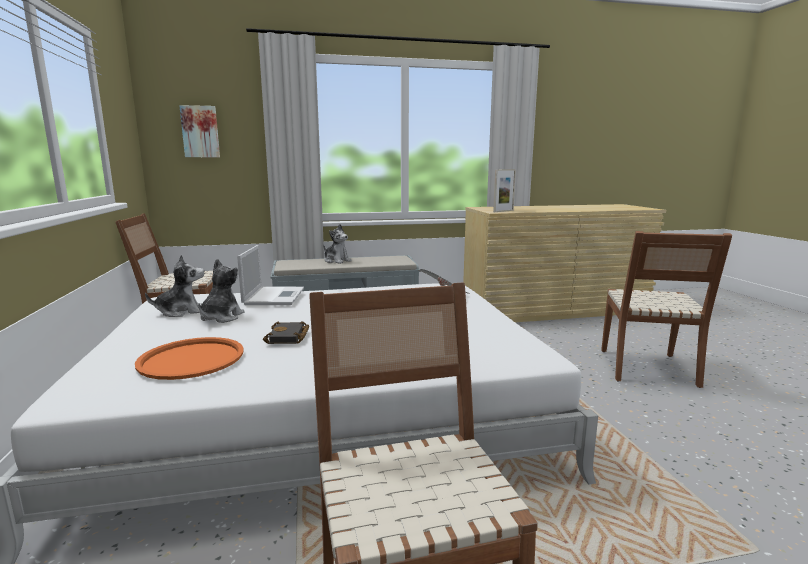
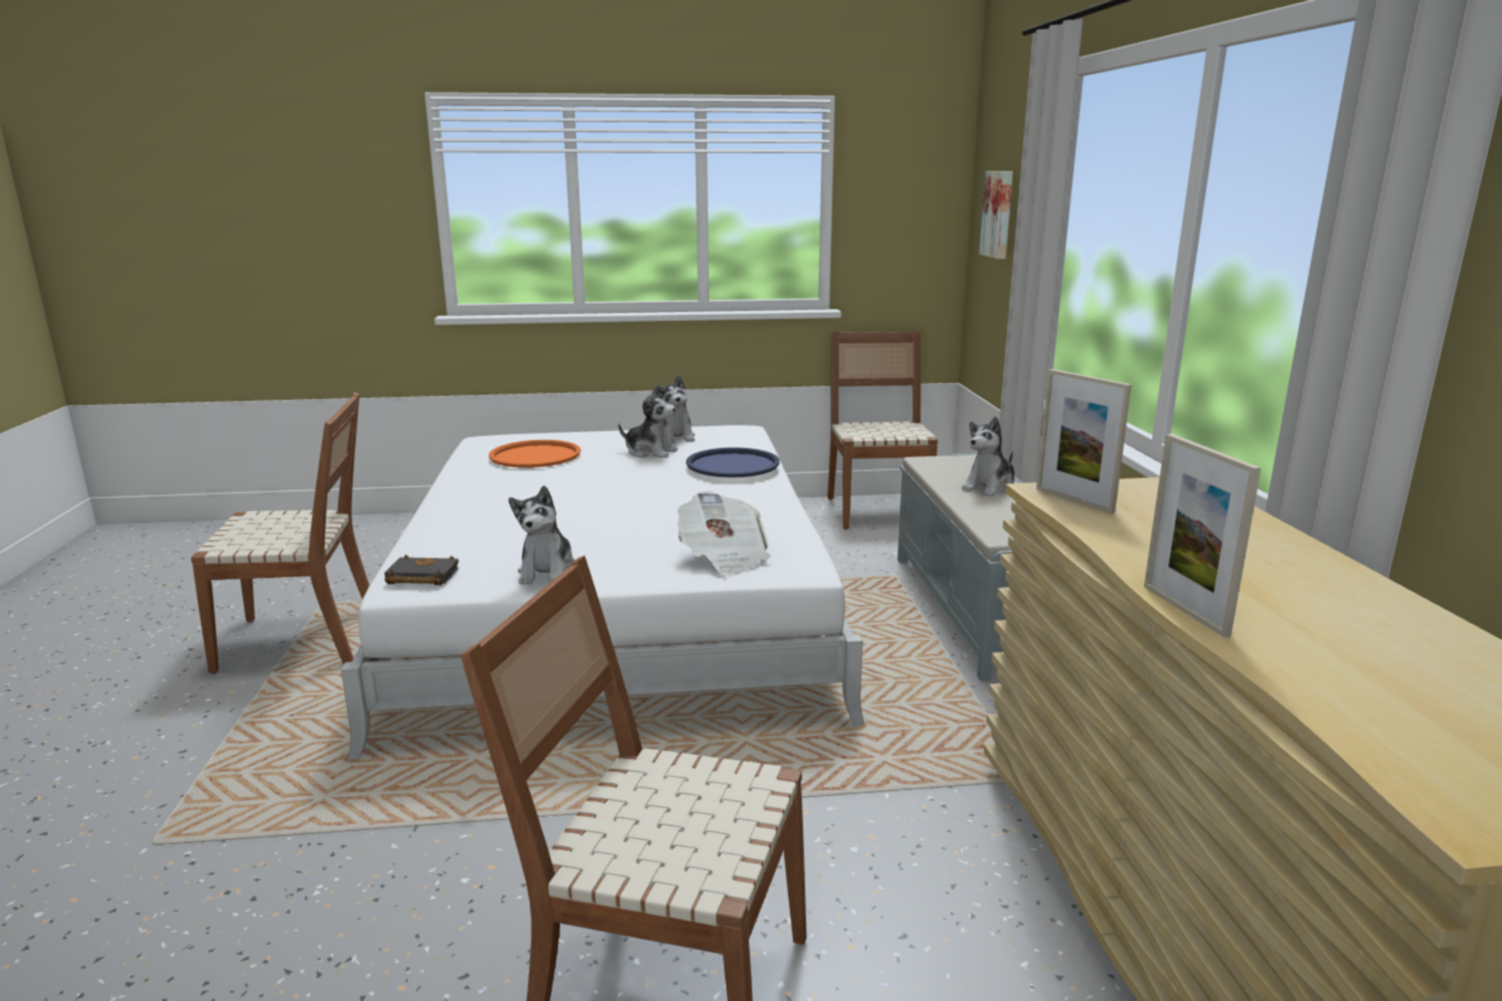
camera: 95 degrees right, 5 degrees up
(274, 296) = (732, 464): laptop -> blue tray
(288, 337) = (564, 478): black book -> black book (420, 577)
(487, 325) = (548, 572): none -> plush toy
(583, 210) = (1184, 610): none -> picture frame

